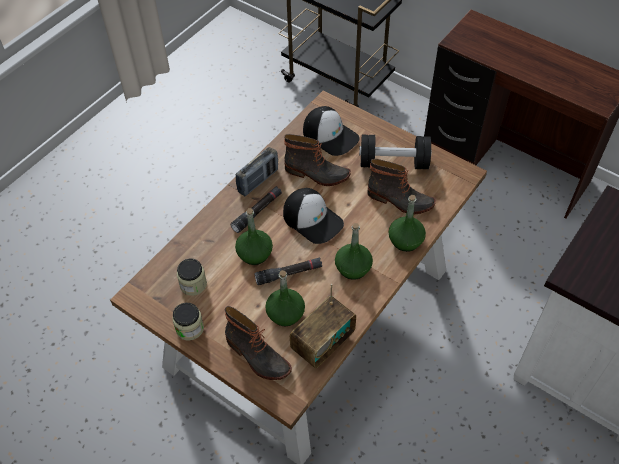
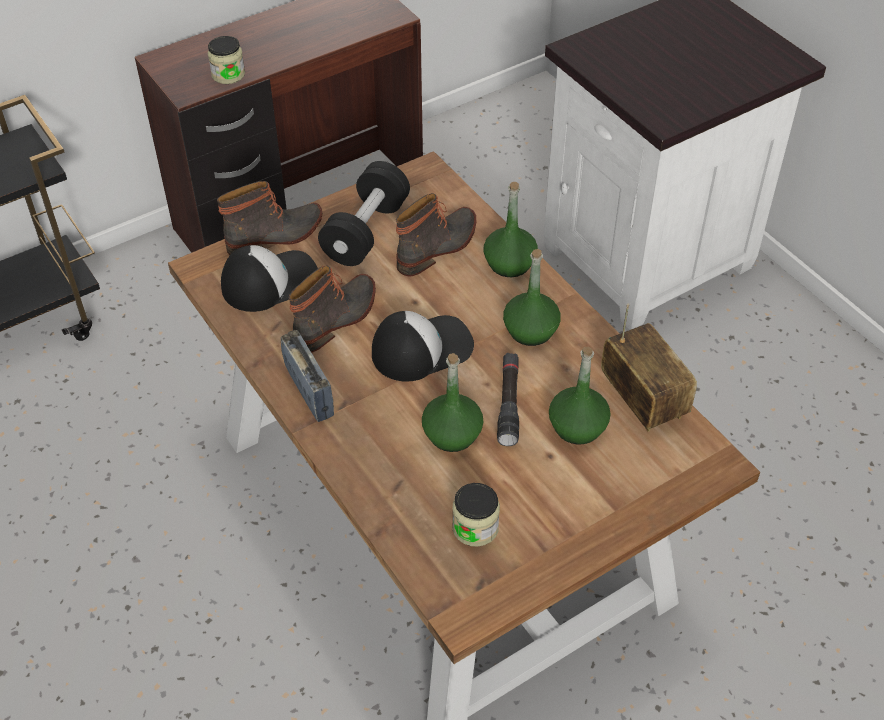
camera: 70 degrees left, 5 degrees down
(190, 328) = (557, 552): jar -> jar (228, 74)
(257, 212) = (372, 409): black flashlight -> none
(257, 357) = (639, 480): boot -> boot (276, 236)

